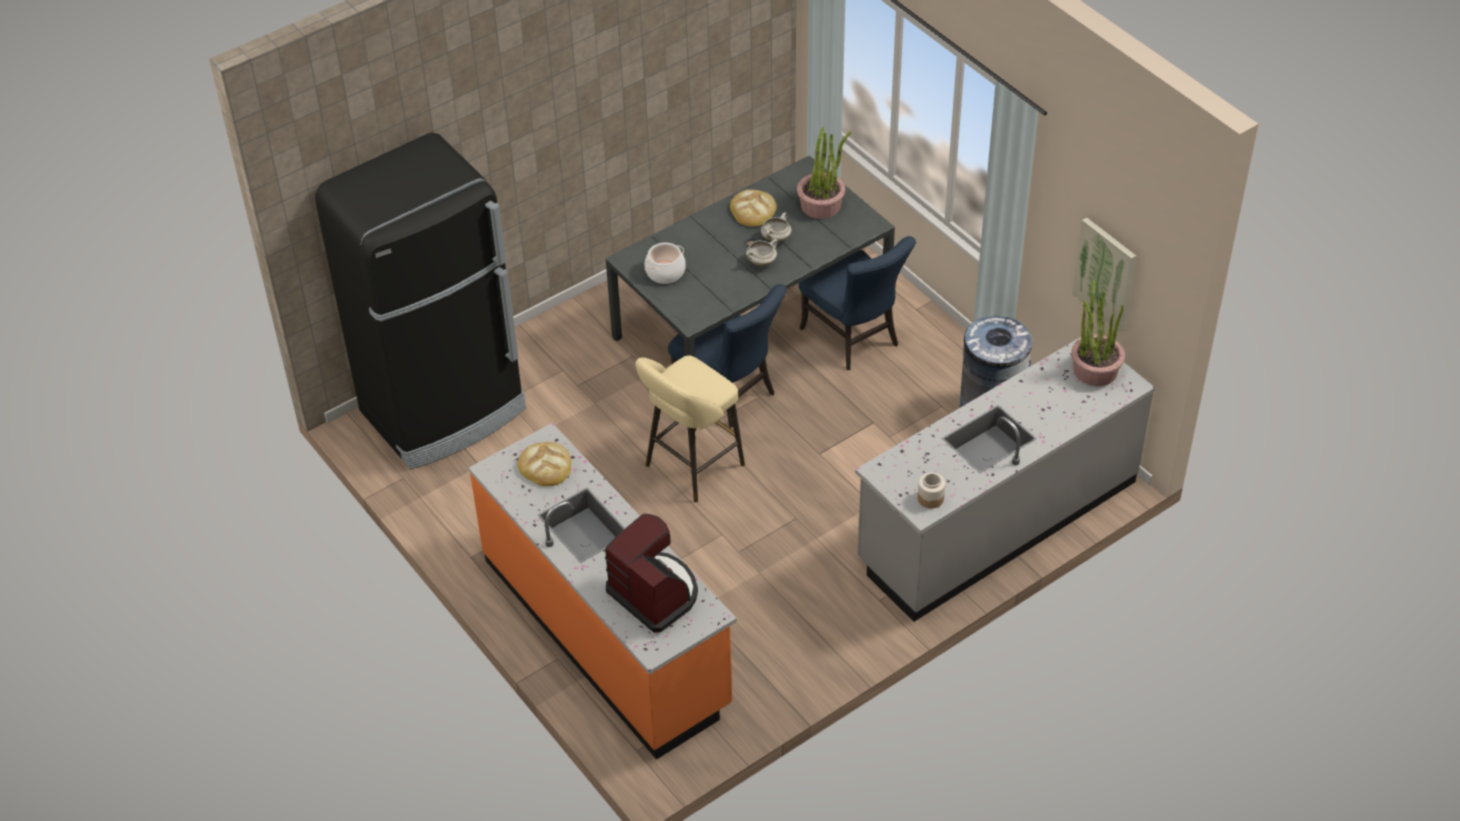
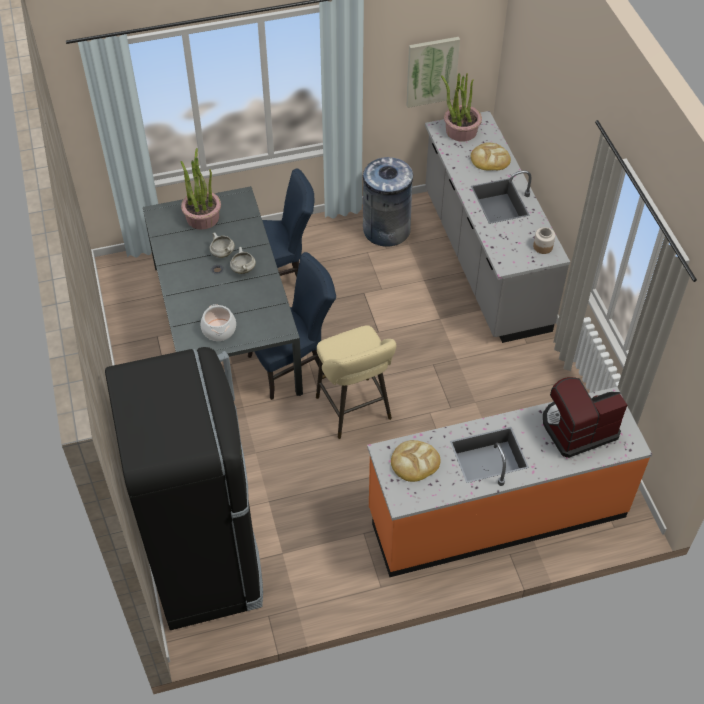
camera: 70 degrees left, 5 degrees up
(753, 210) = (182, 257): bread -> bread (490, 159)

